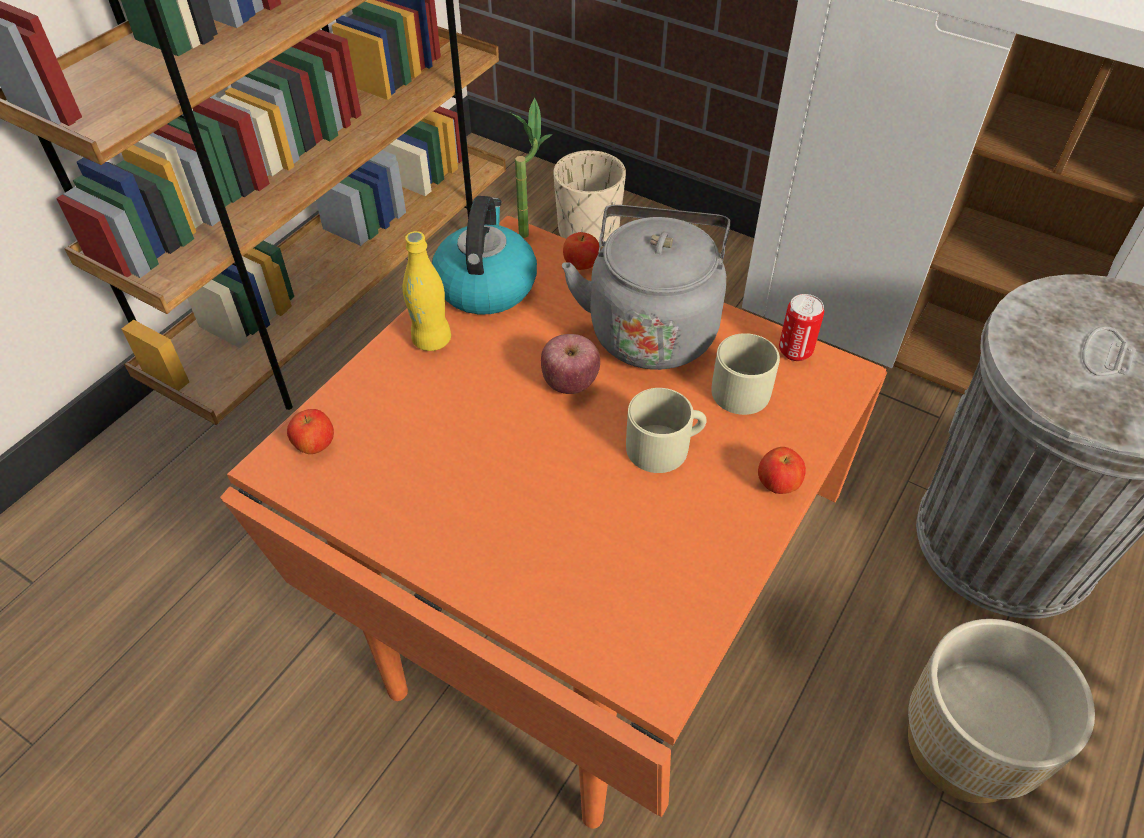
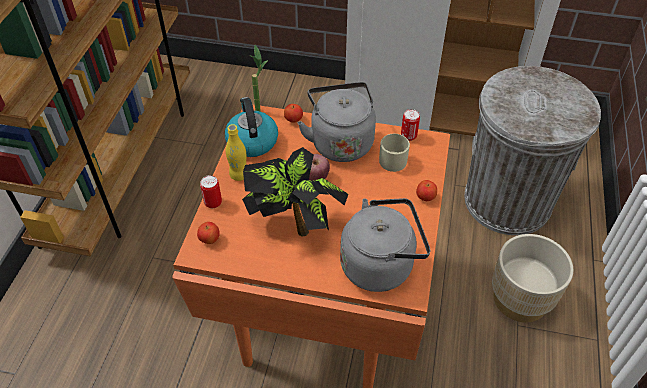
camera: 20 degrees left, 0 degrees up
(358, 378) = (213, 203): none -> can
(486, 461) = (294, 224): none -> potted plant
(588, 231) = (245, 96): beige planter -> none
(620, 599) = (381, 264): none -> grey kettle
(665, 446) = (370, 194): beige mug -> none

